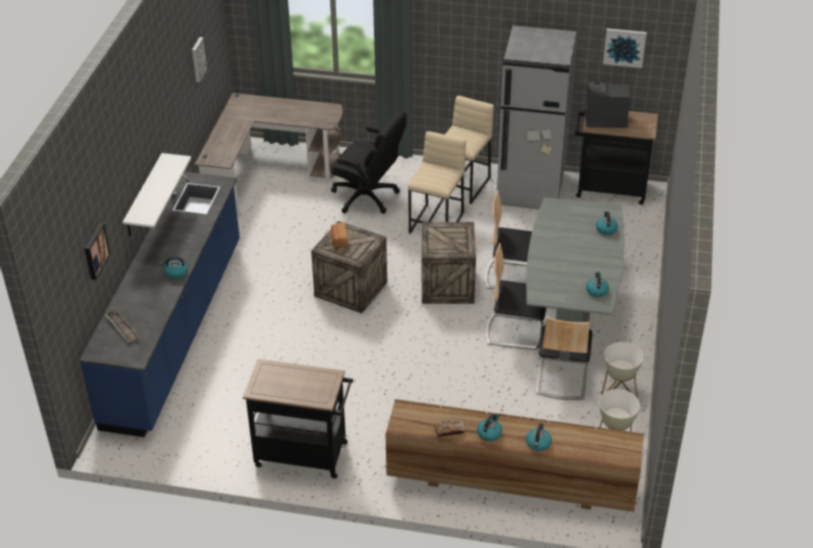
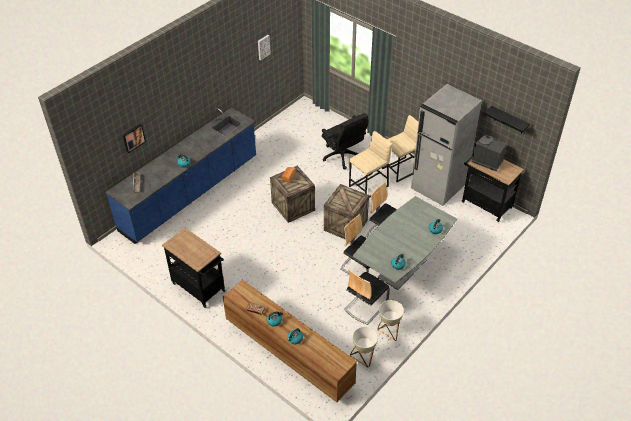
camera: 30 degrees right, 5 degrees up
(144, 196) = (190, 115): white shelf -> none
(267, 174) = (301, 123): brown desk -> none
(624, 47) = (509, 120): picture -> black shelf

